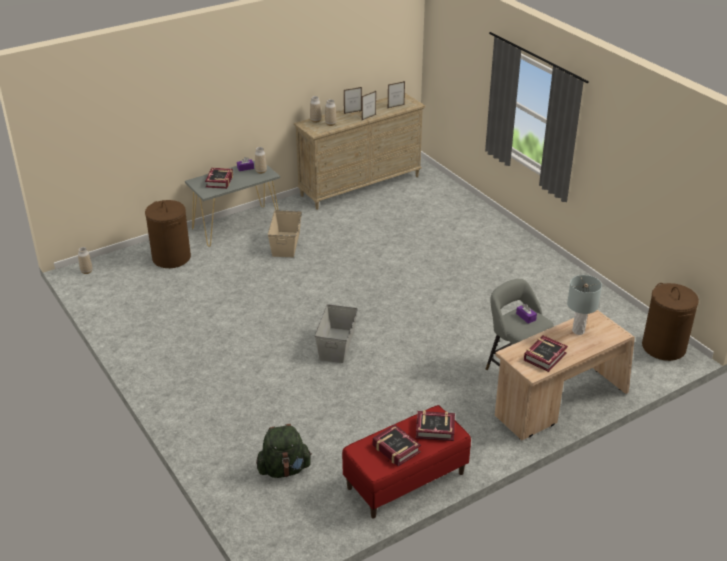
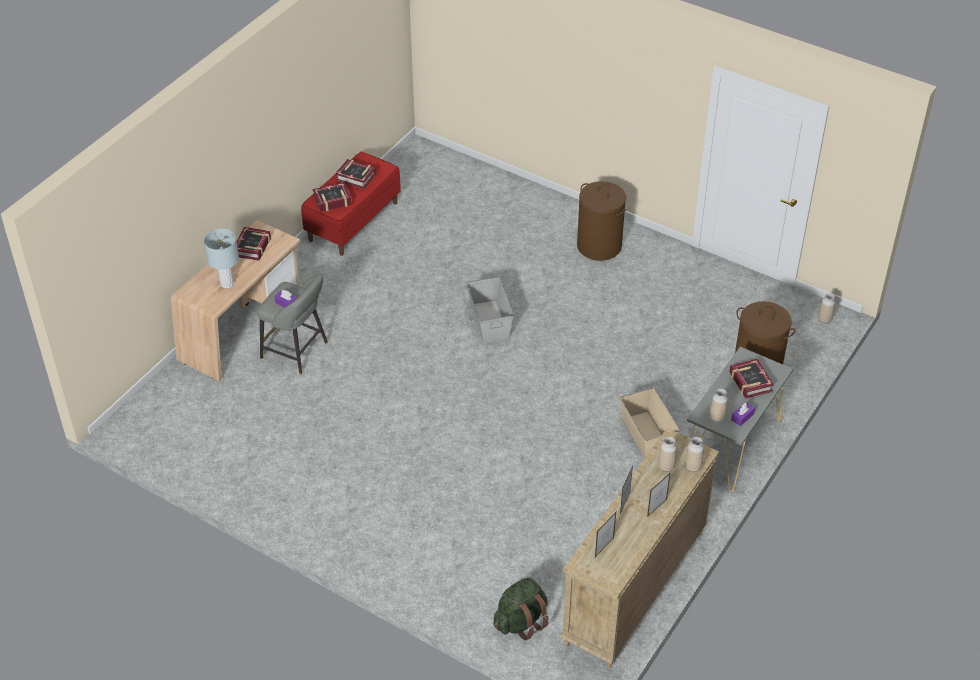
camera: 155 degrees right, 10 degrees up
(284, 469) = (455, 200): green backpack -> green backpack (521, 622)
(663, 347) = (144, 431): brown laundry basket -> brown laundry basket (599, 246)

